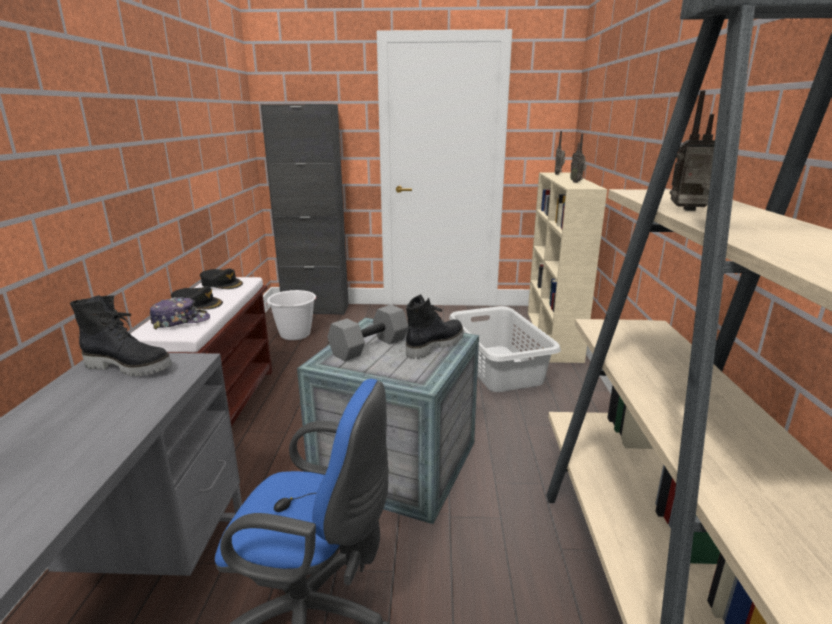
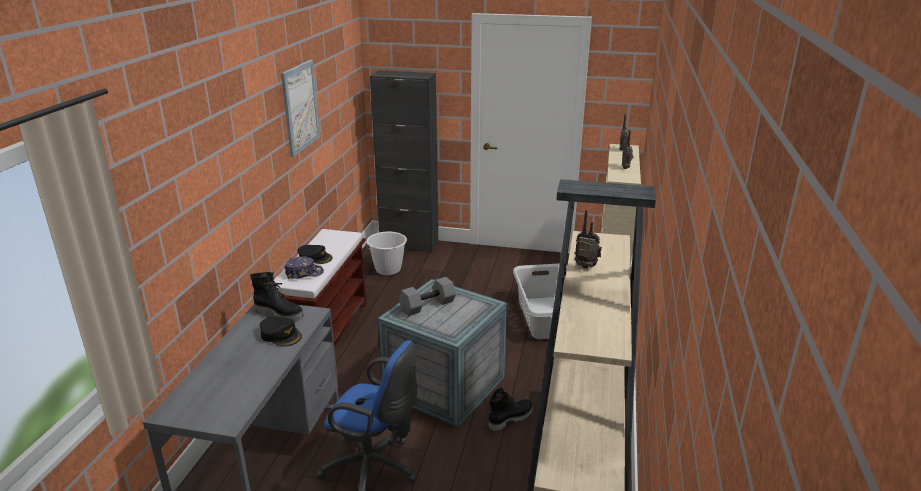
camera: 10 degrees right, 5 degrees up
(167, 102) = (300, 107): none -> picture
(222, 284) = (332, 238): black cap -> black cap (281, 335)
(434, 345) = (472, 309): black boot -> black boot (510, 418)

